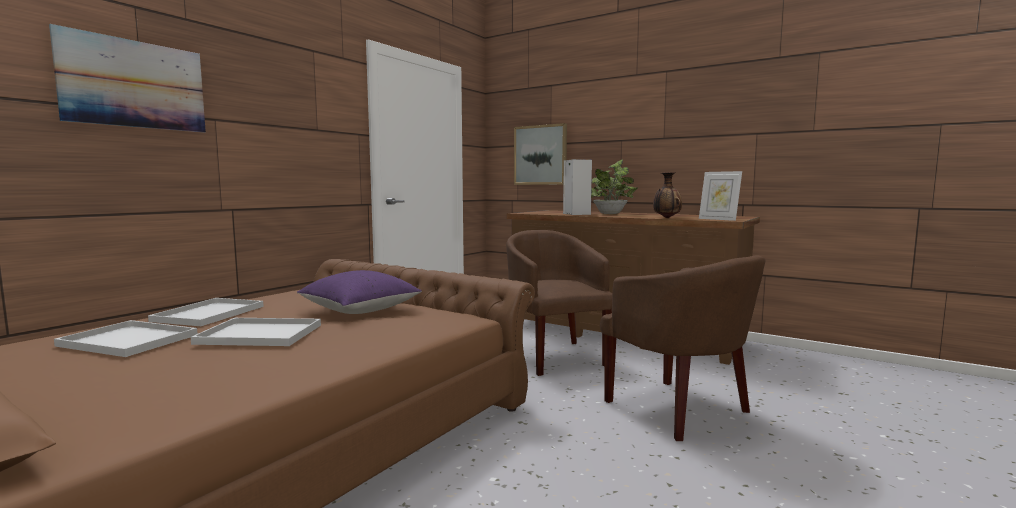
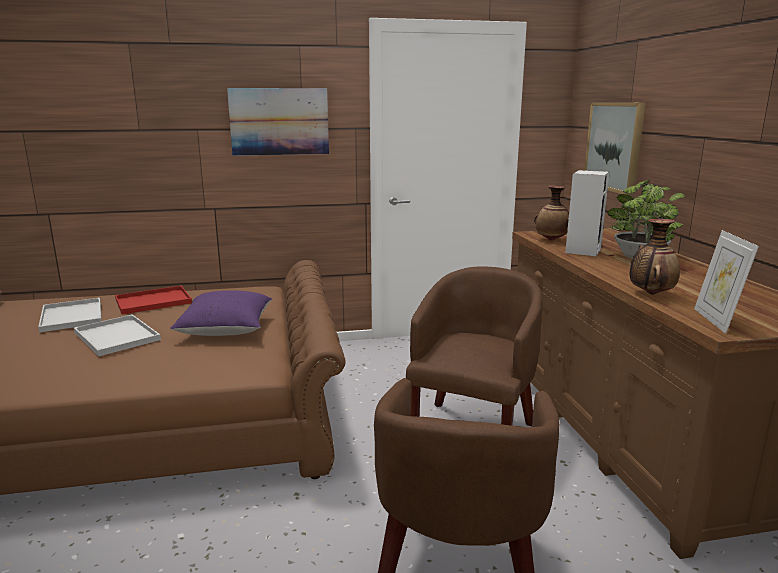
camera: 45 degrees right, 10 degrees up
(135, 84) = (129, 108): picture -> picture (279, 121)
(208, 314) = (152, 301): white tray -> red tray
(543, 213) = (551, 240): none -> vase

